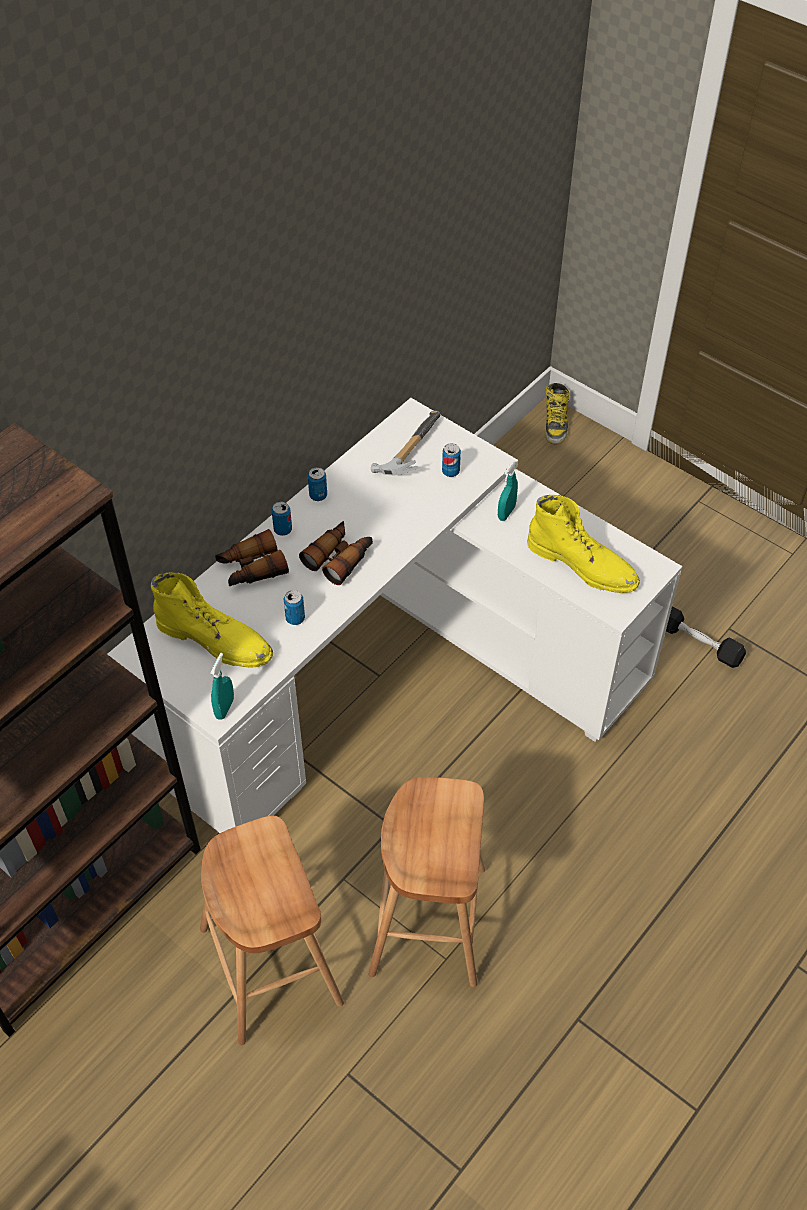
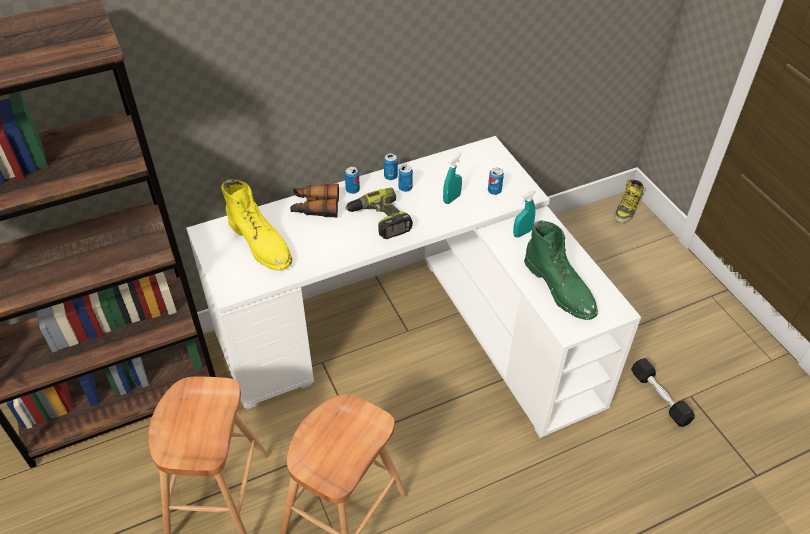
camera: 25 degrees right, 5 degrees down
(224, 708) = (237, 289): turquoise spray bottle -> turquoise spray bottle (451, 199)
(295, 618) = (323, 249): can -> can (405, 188)
(339, 557) = (379, 220): binoculars -> power drill
(407, 451) = (471, 168): hammer -> none
(583, 564) = (561, 287): yellow boot -> green boot

